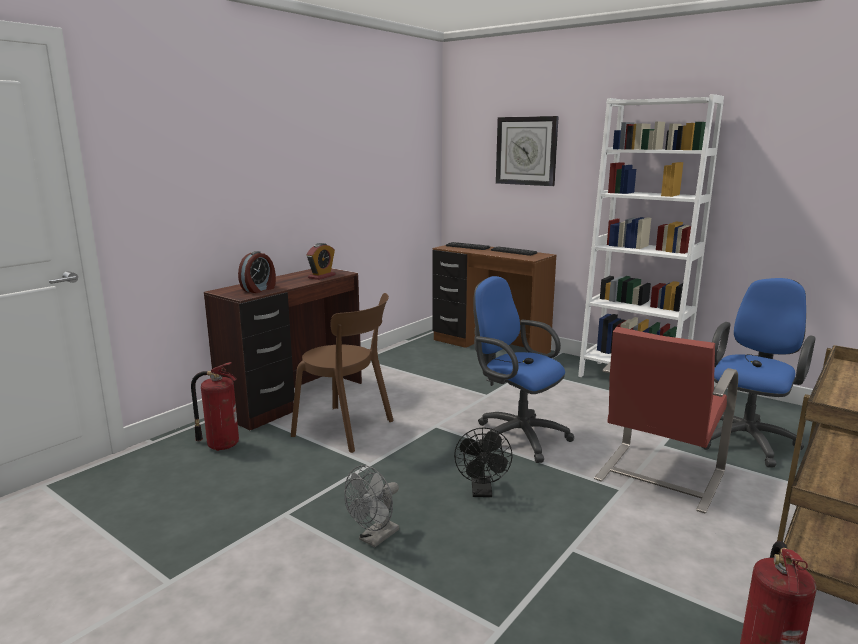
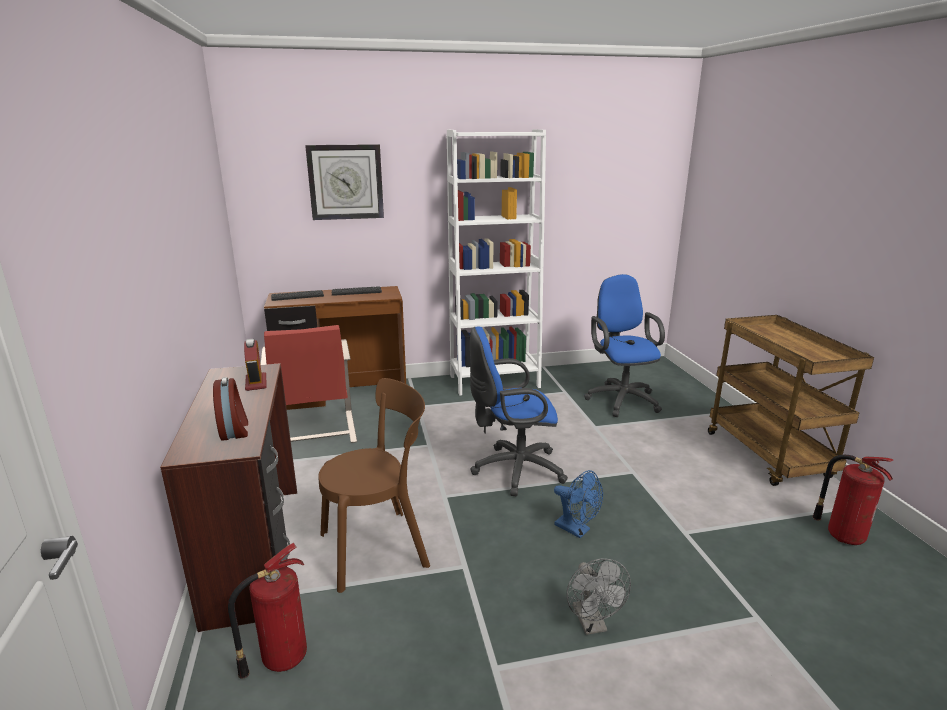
camera: 50 degrees left, 5 degrees up
(482, 492) = (577, 530): black fan -> blue fan
(658, 476) = (631, 450): red chair -> red chair (314, 432)

